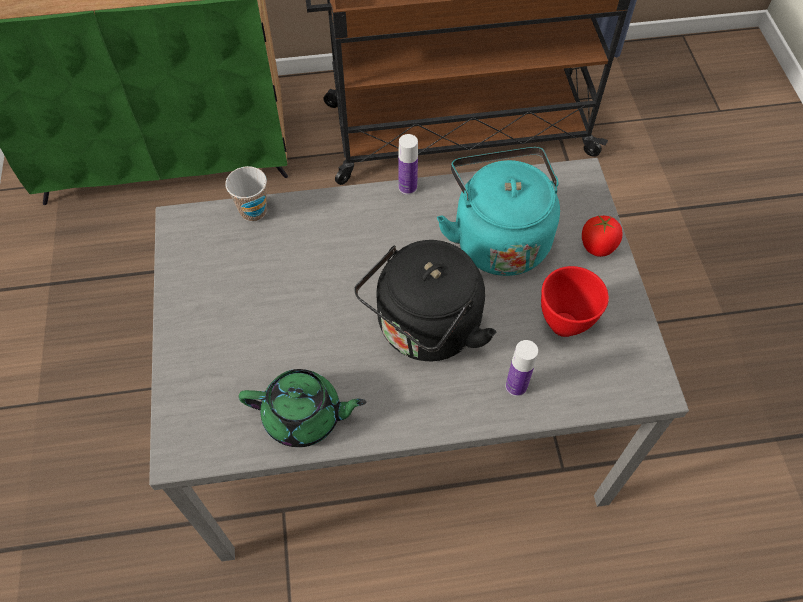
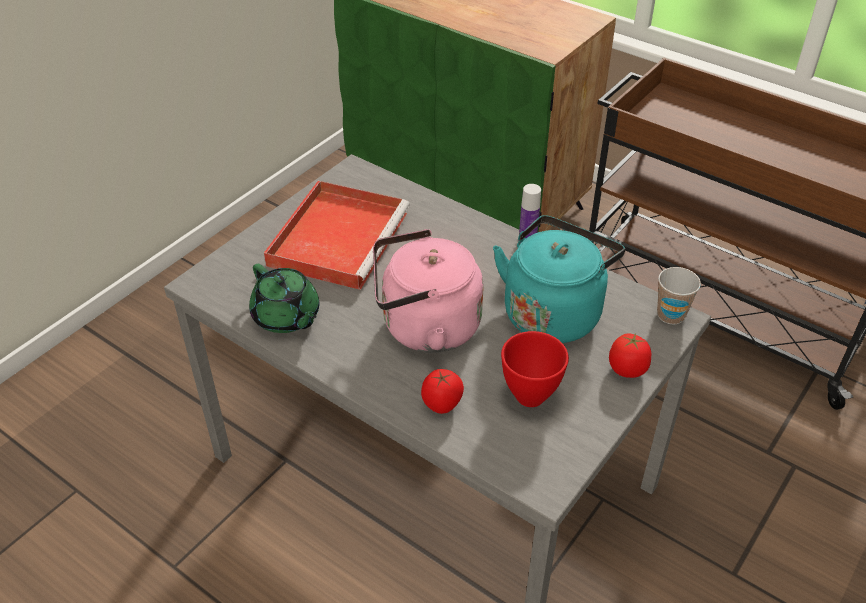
camera: 45 degrees right, 15 degrees down
(251, 301) = (339, 237): none -> red tray
(253, 211) = (405, 191): cup -> cup (671, 315)
(425, 330) = (425, 327): black kettle -> pink kettle
(516, 386) = (442, 404): bottle -> tomato

